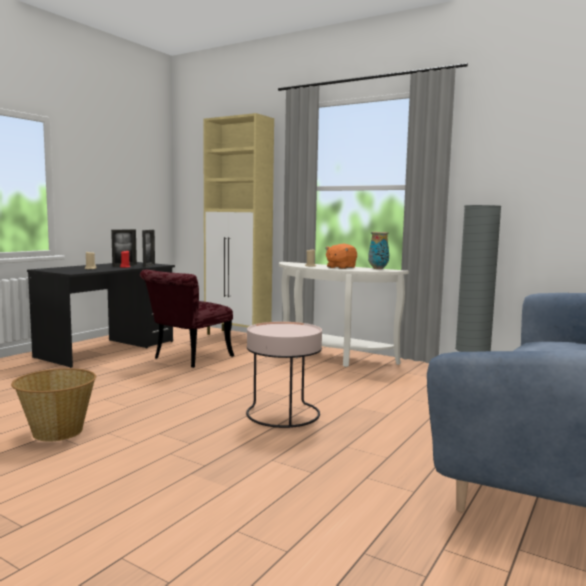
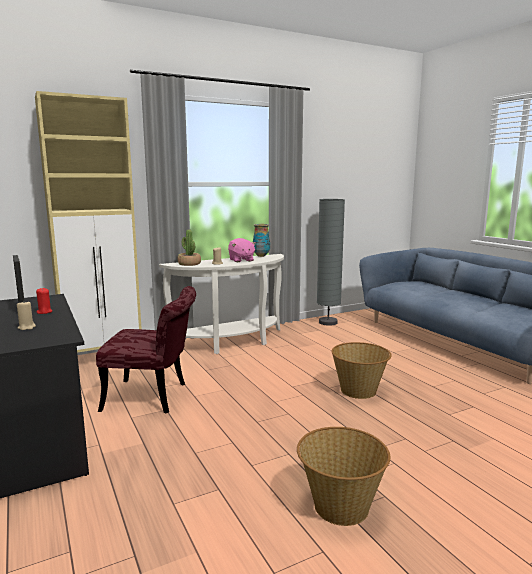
camera: 60 degrees left, 5 degrees up
(149, 265) = (50, 302): picture frame -> none
(187, 359) = (154, 397): red chair -> red chair turned 60 degrees counterclockwise
(282, 414) = (359, 390): pink side table -> basket
(294, 263) = (189, 264): none -> potted plant
(340, 267) = (241, 260): orange plush toy -> pink plush toy

